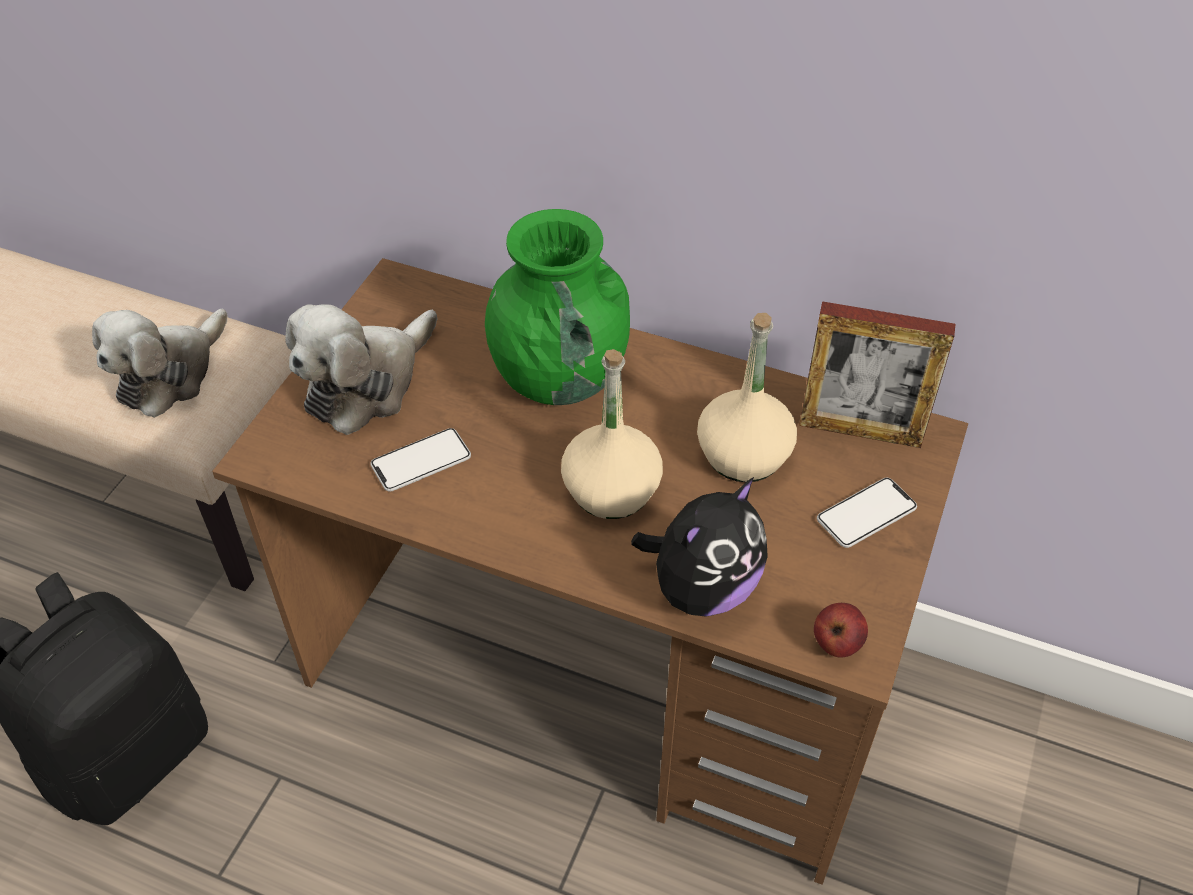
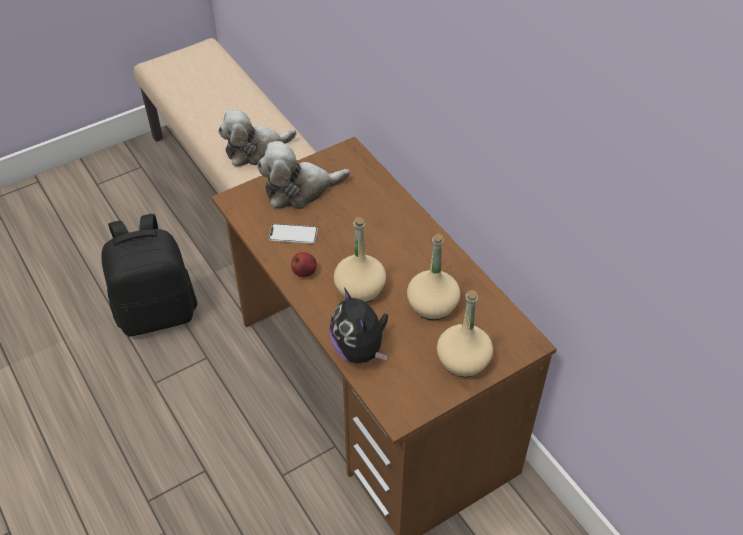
camera: 35 degrees right, 0 degrees up
(560, 376) = (383, 227): green vase -> none
(702, 588) = (360, 350): plush toy -> plush toy turned 75 degrees clockwise
(836, 643) = (395, 405): apple -> apple (304, 272)
(860, 430) = (498, 323): picture frame -> none
(866, 514) = (463, 360): phone -> beige bottle

